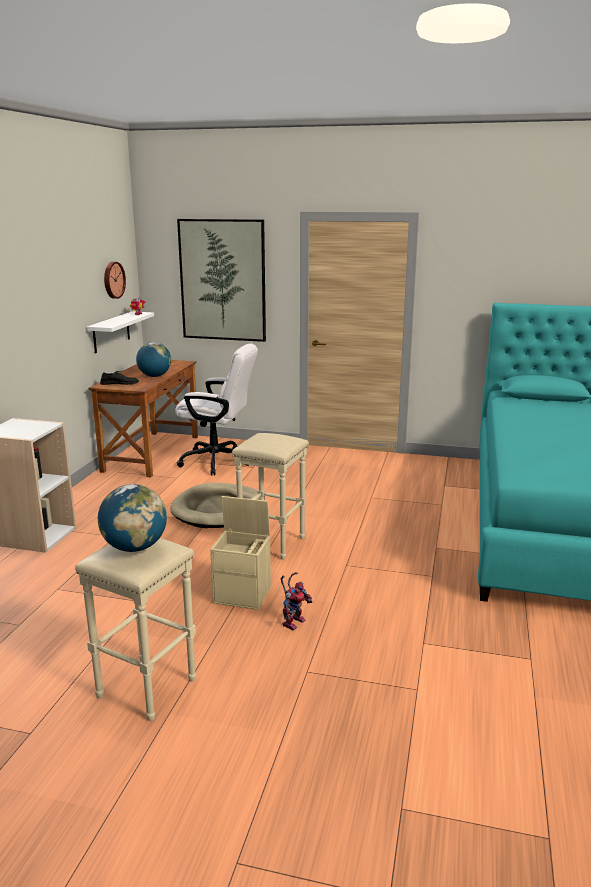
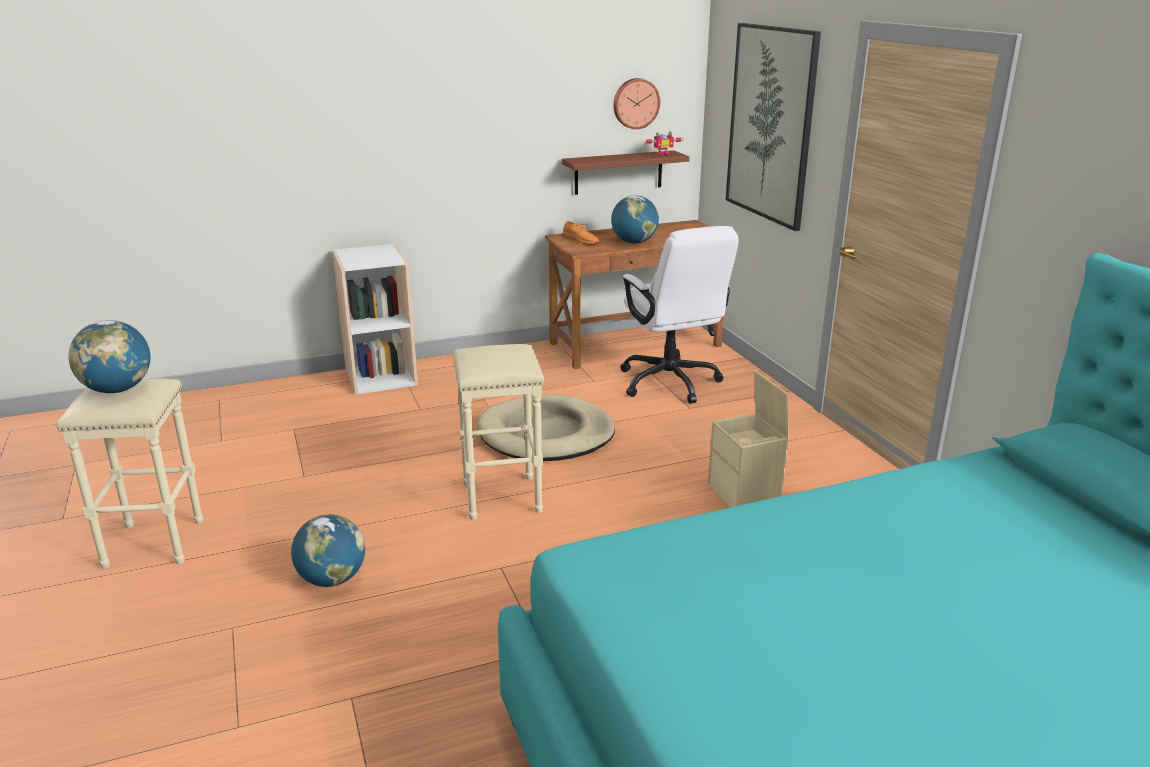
camera: 55 degrees right, 5 degrees up
(111, 332) = (618, 172): white shelf -> brown shelf
(119, 383) = (581, 239): black shoe -> orange shoe
(243, 595) = (363, 526): beige storage box -> beige storage box (745, 494)
(293, 621) = (332, 579): toy robot -> globe

